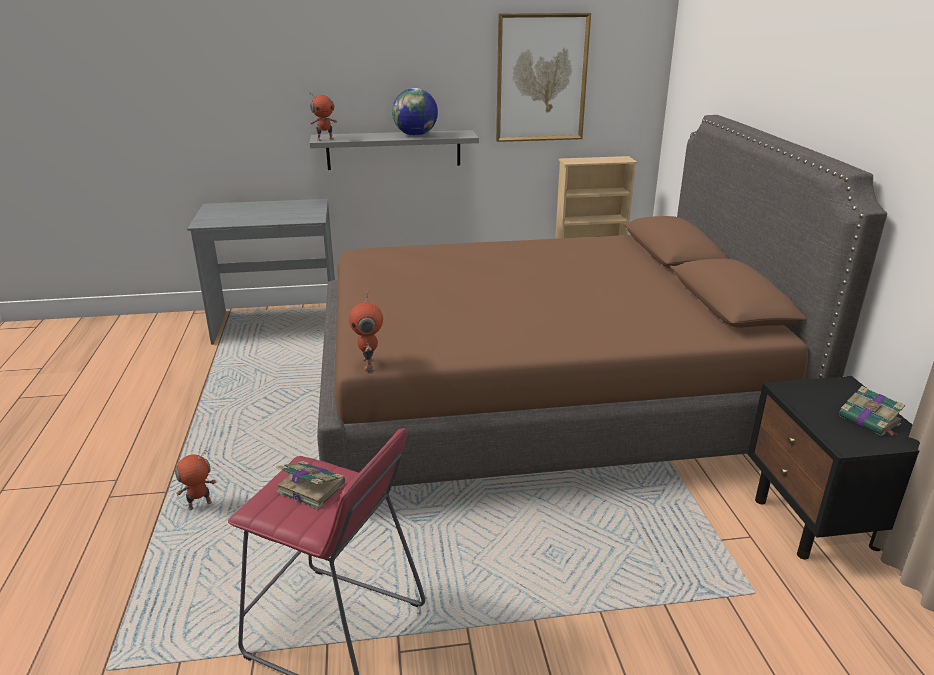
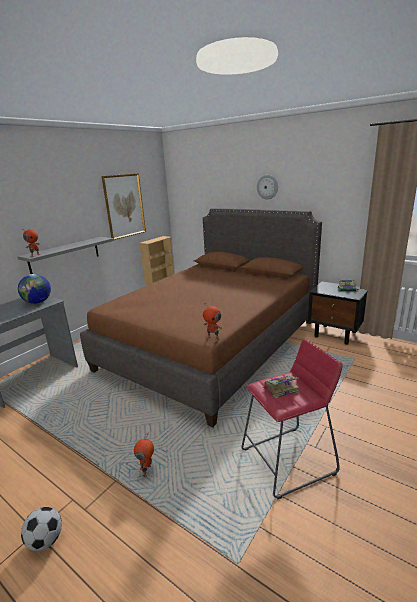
camera: 45 degrees left, 5 degrees down
(54, 498) = (46, 540): none -> football
(415, 135) = (80, 243): globe -> globe (38, 302)
(814, 85) = (267, 187): none -> wall clock

